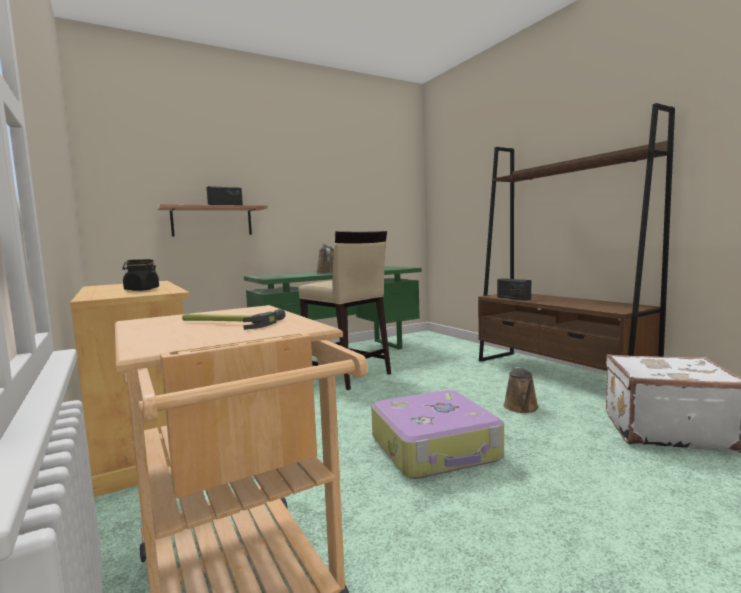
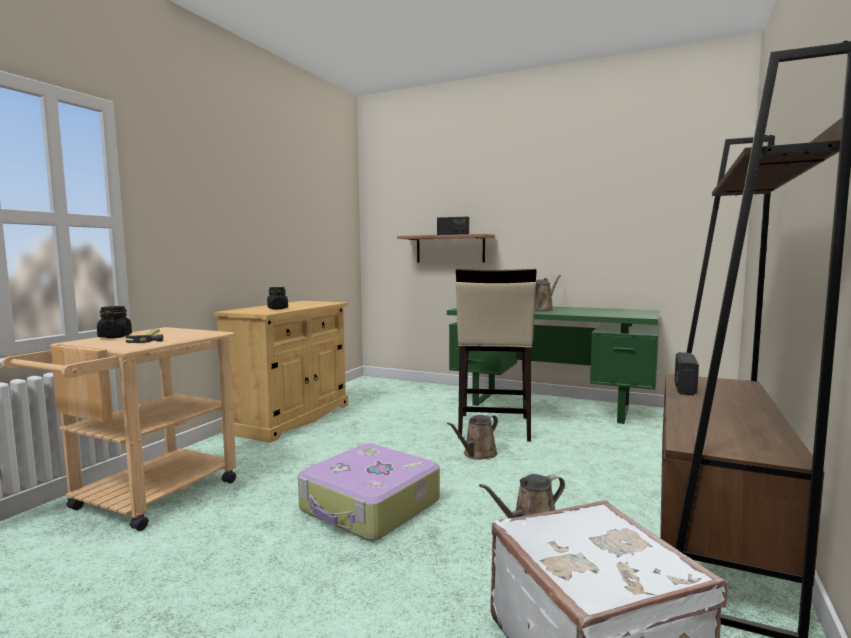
camera: 55 degrees right, 0 degrees up
(158, 334) = (115, 337): none -> black jar
(389, 392) = (477, 454): none -> brown watering can

